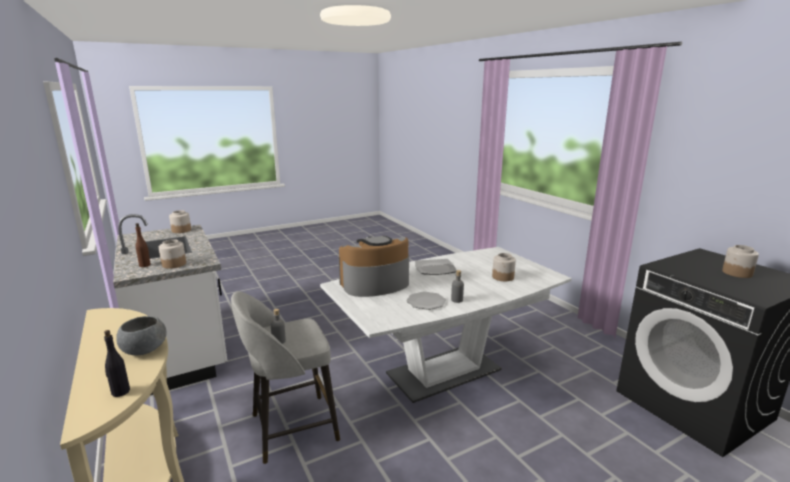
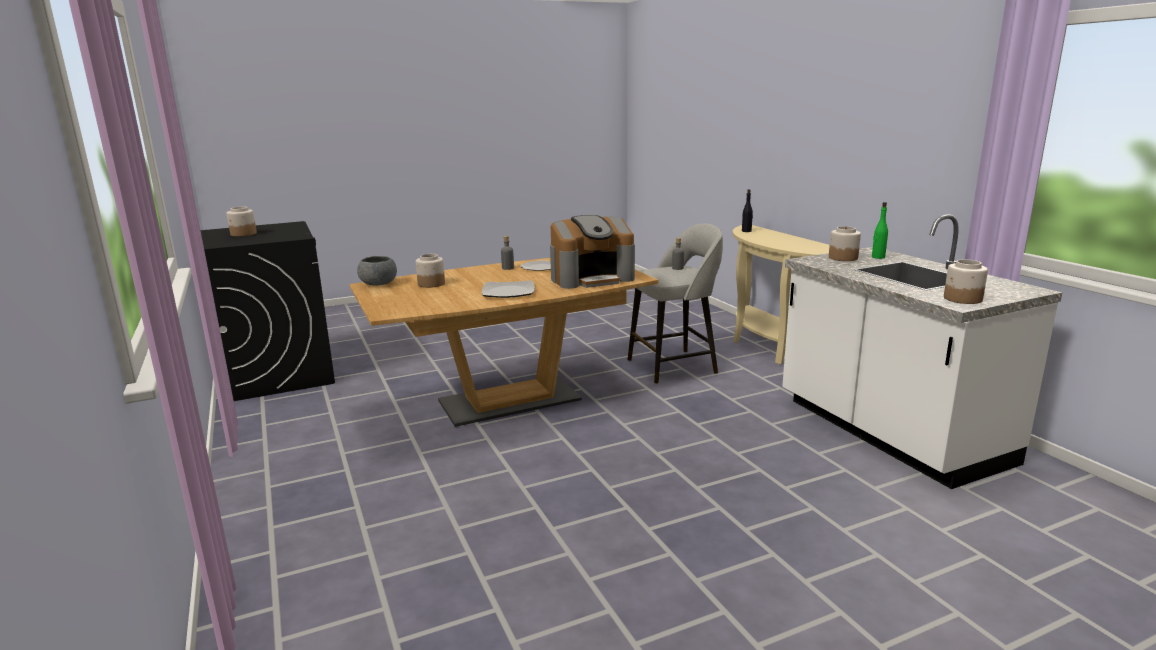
camera: 175 degrees left, 0 degrees up
(144, 349) = (764, 240): grey bowl -> grey bowl (378, 284)
(145, 265) = (878, 257): brown bottle -> green bottle
(444, 372) = (509, 401): white dining table -> brown dining table

